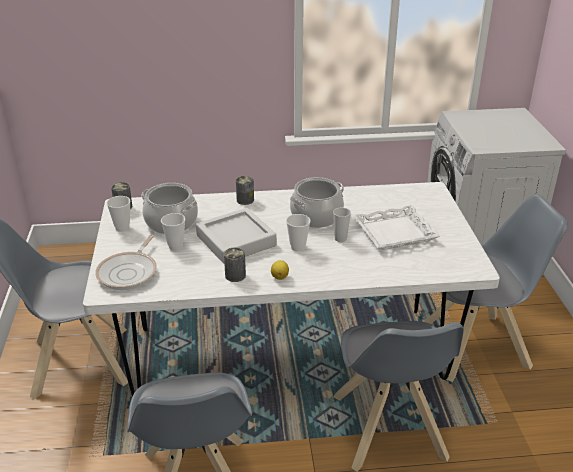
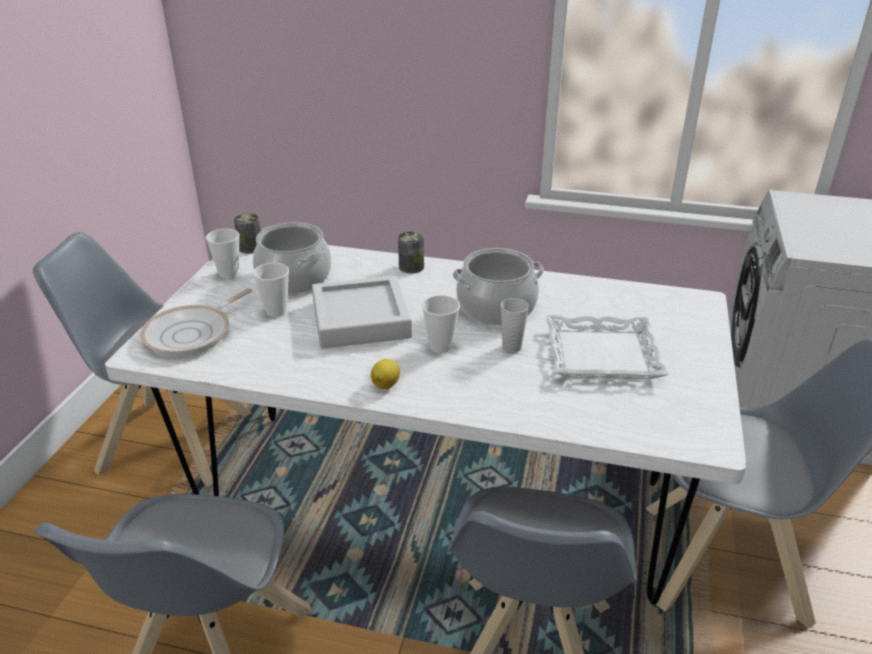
camera: 20 degrees right, 0 degrees up
(235, 275) = (325, 369): can -> none

